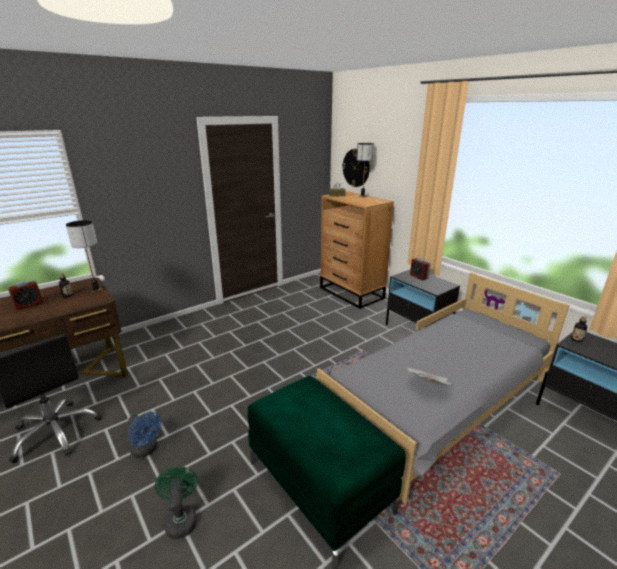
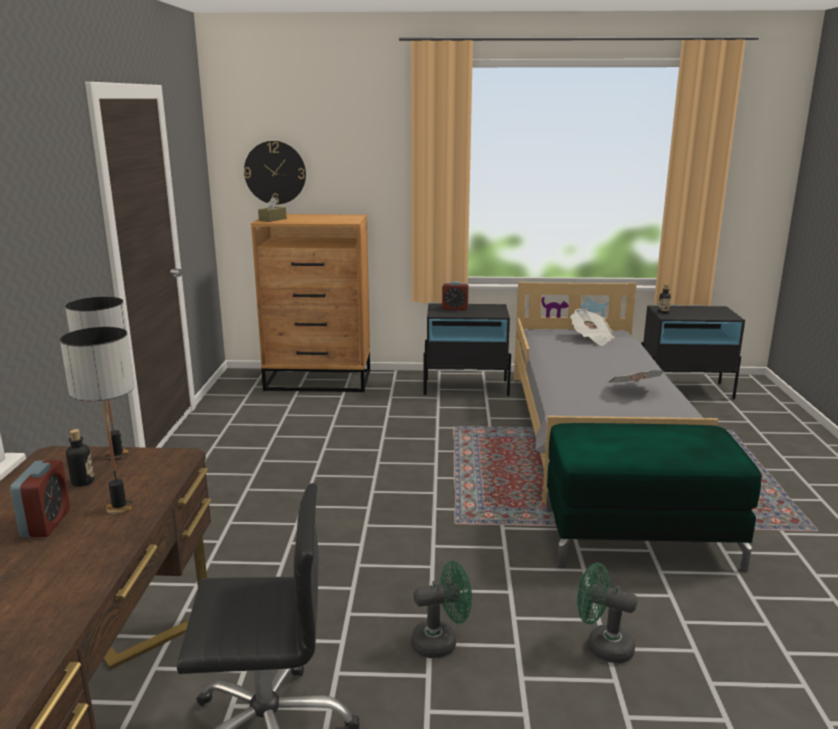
camera: 50 degrees left, 5 degrees down
(147, 450) = (441, 642): blue fan -> green fan
(362, 196) = (309, 215): table lamp -> table lamp (120, 507)
(495, 335) = (591, 339): none -> newspaper

